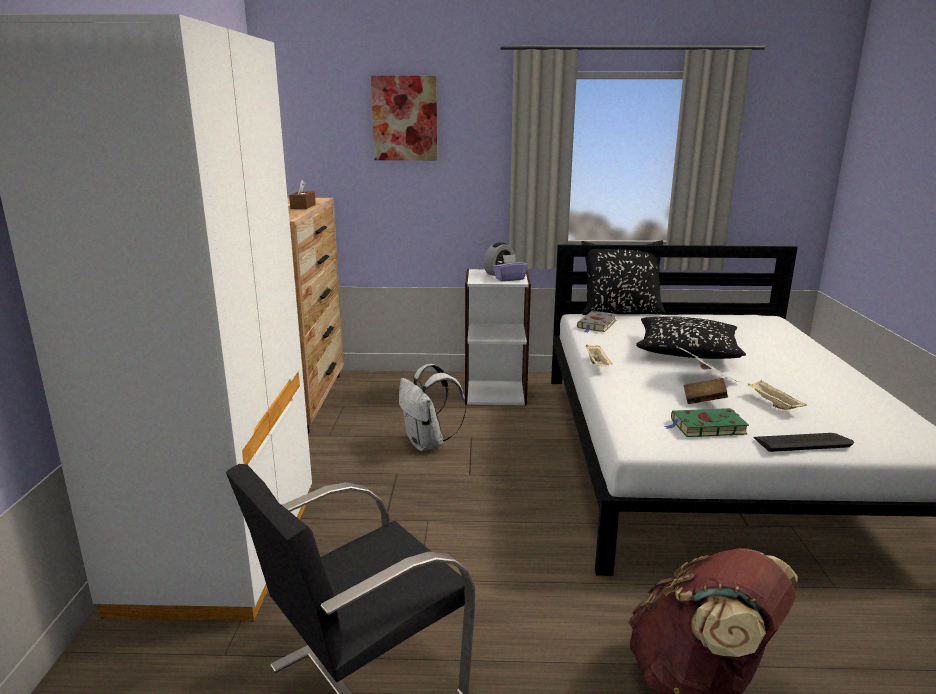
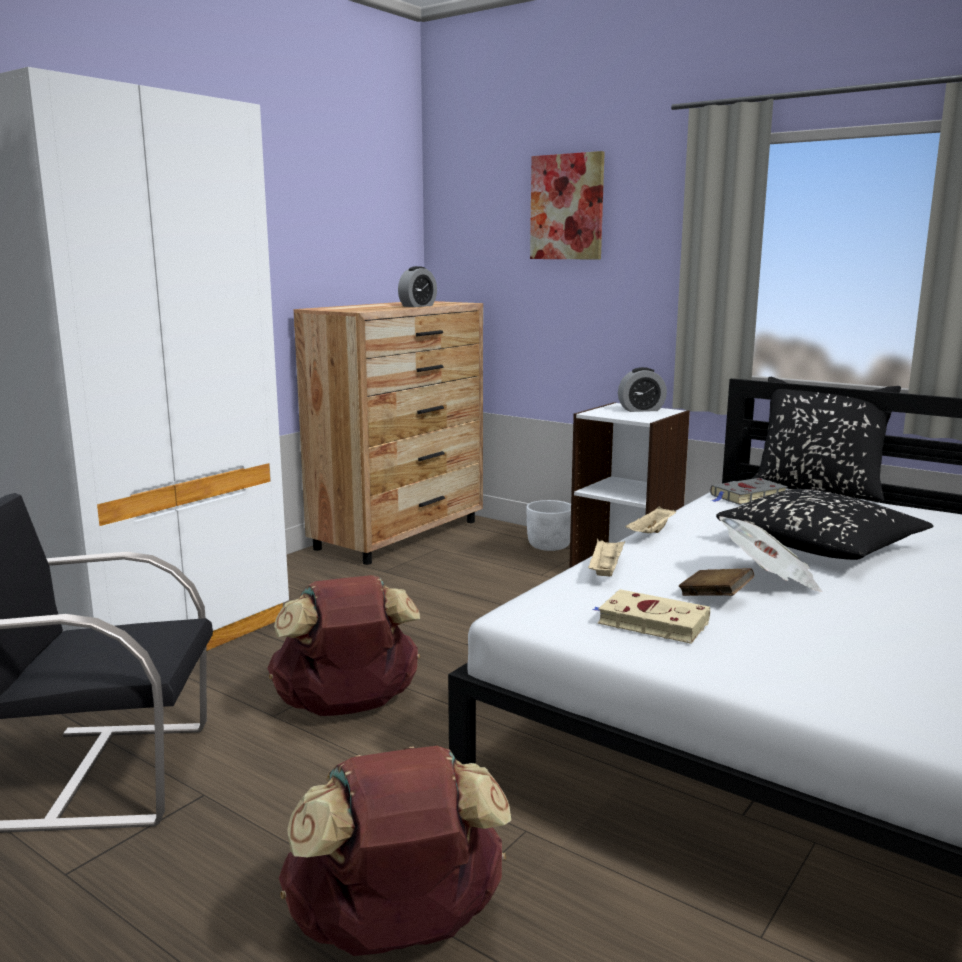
camera: 35 degrees right, 5 degrees down
(303, 207) = (418, 306): brown tissue box -> alarm clock
(419, 383) = (549, 546): none -> white planter
(428, 444) = (468, 604): white backpack -> none
(461, 551) = (347, 708): none -> brown backpack
(509, 279) = (638, 416): purple tissue box -> none
(706, 427) = (650, 622): green book -> beige book
(773, 404) = (818, 626): beige tray -> beige tray (605, 570)
(801, 442) = (754, 673): keyboard -> none

